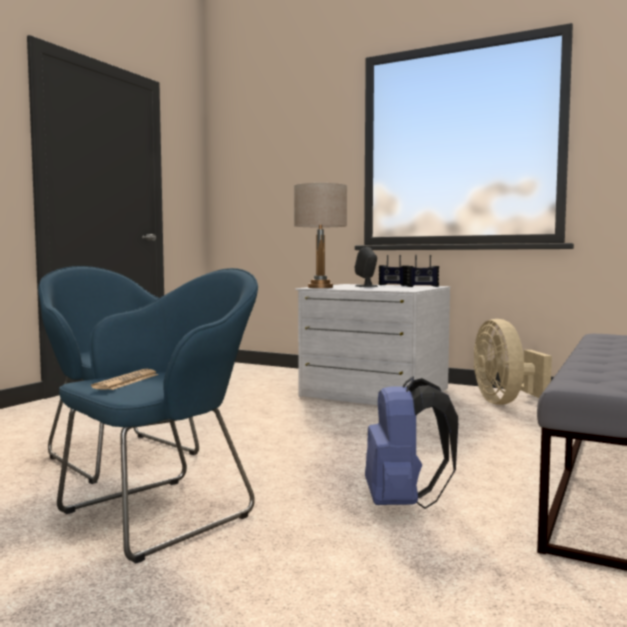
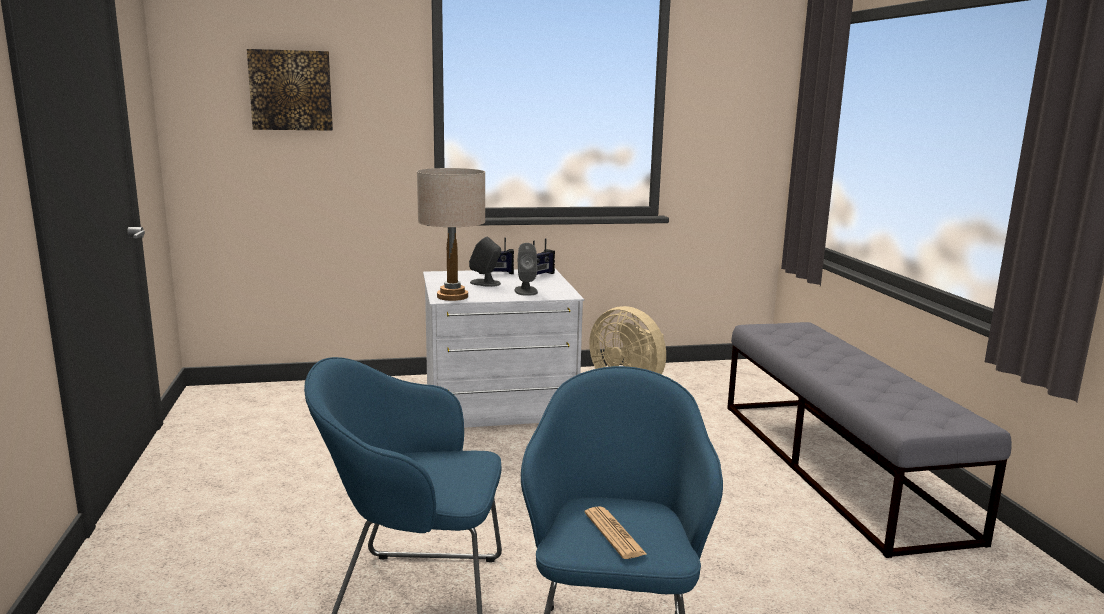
camera: 40 degrees left, 10 degrees up
(275, 155) = (291, 90): none -> picture
(382, 288) = (526, 291): none -> grey speaker
(403, 503) = (753, 547): blue backpack -> none

